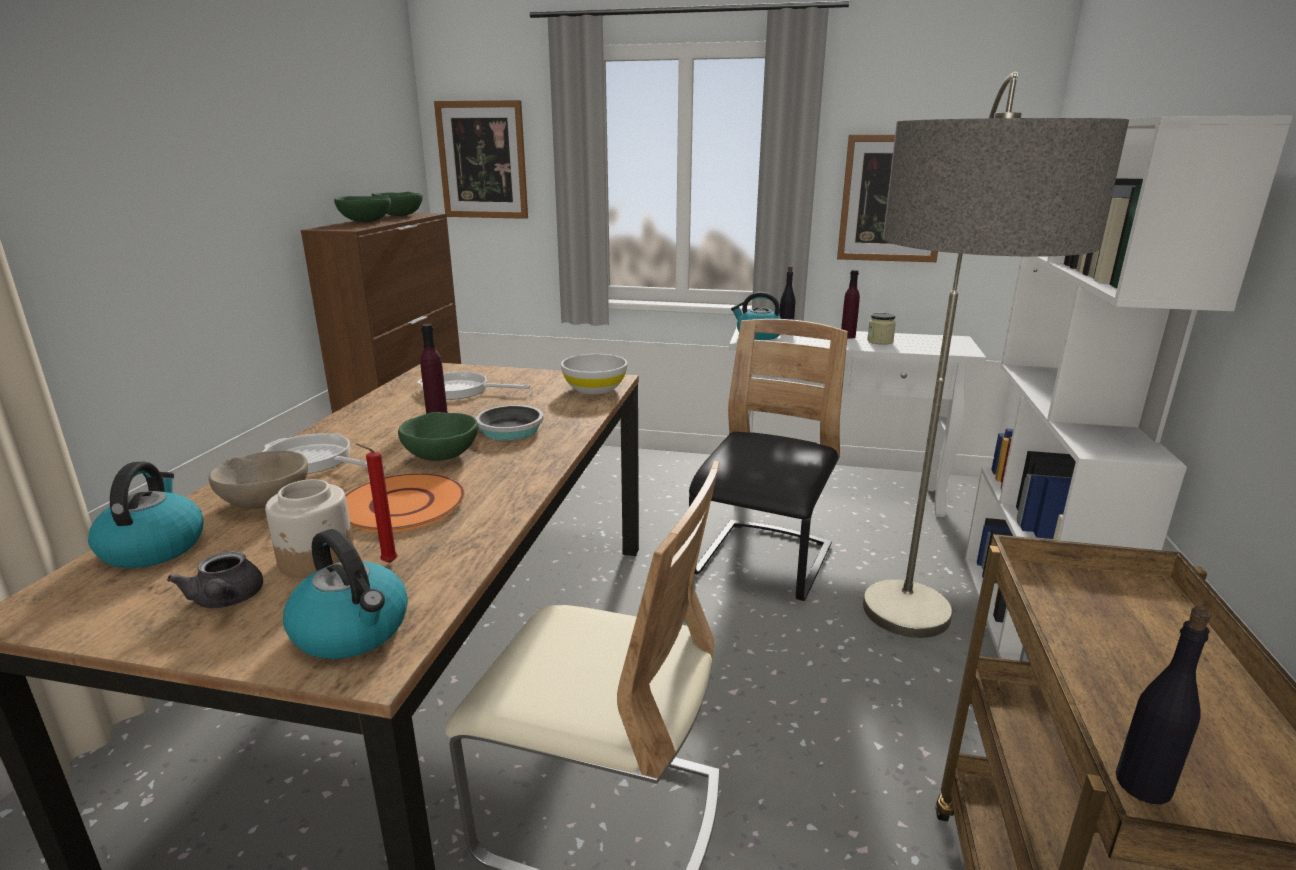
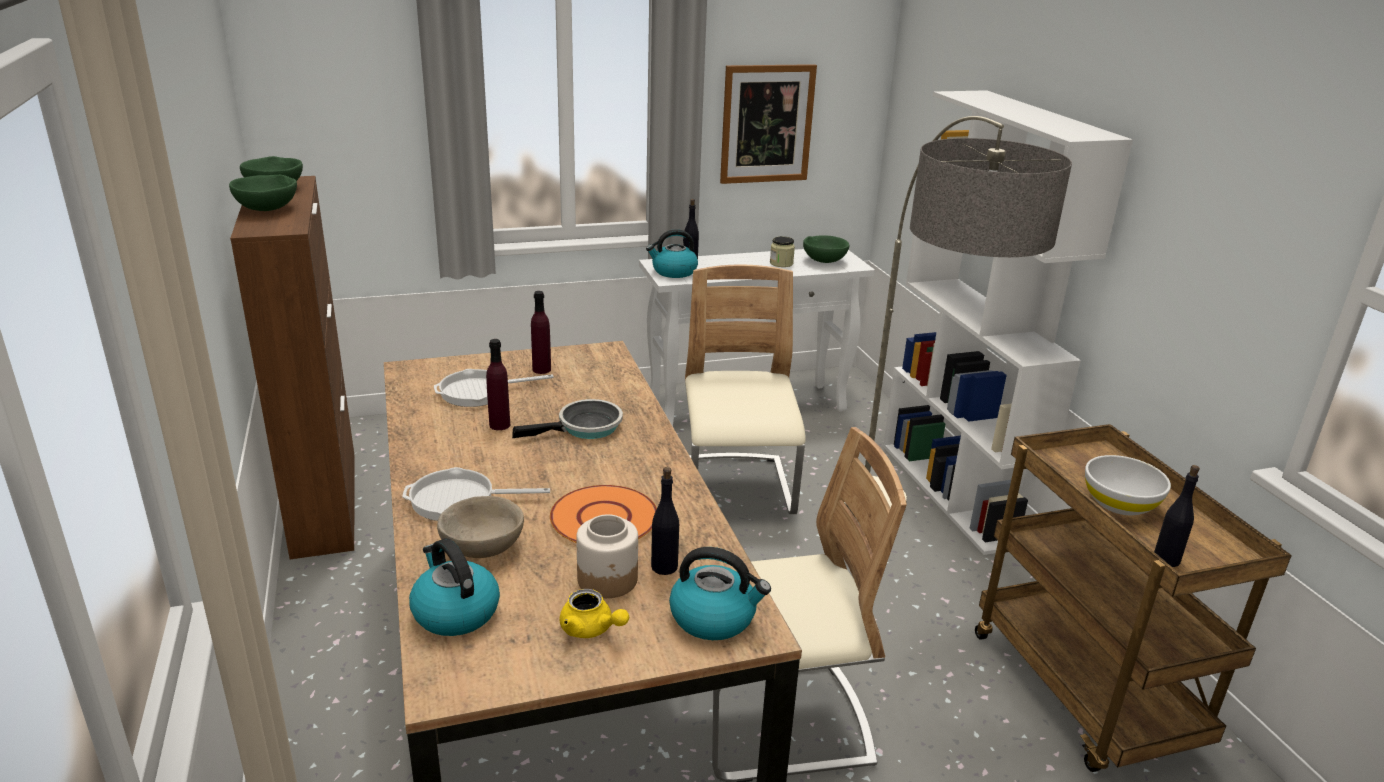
camera: 30 degrees left, 5 degrees up
(226, 601) = (591, 629): grey teapot -> yellow teapot
(386, 563) = (664, 566): red candle -> black bottle
(442, 456) = (569, 466): green bowl -> green bowl (824, 261)
(482, 160) = (321, 99): picture -> none
(595, 389) = (605, 365): white bowl -> white bowl (1120, 503)
(762, 562) = (736, 489): black chair -> beige chair
(848, 336) = (750, 261): purple bottle -> purple bottle (541, 369)

